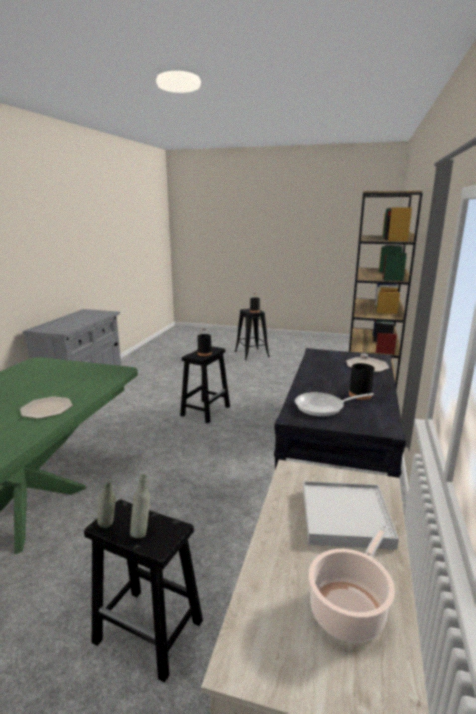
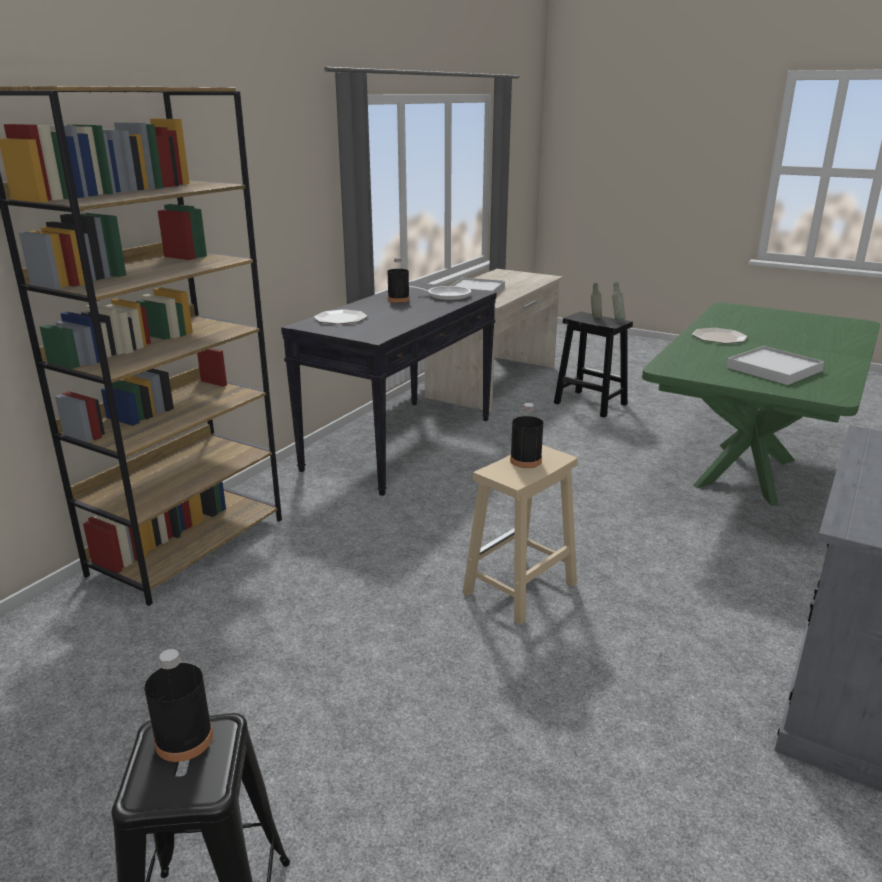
camera: 165 degrees left, 5 degrees up
(44, 377) = (774, 369): none -> white tray
(205, 410) = (519, 589): black stool -> beige stool
(349, 609) = (500, 279): cooking pot -> none

